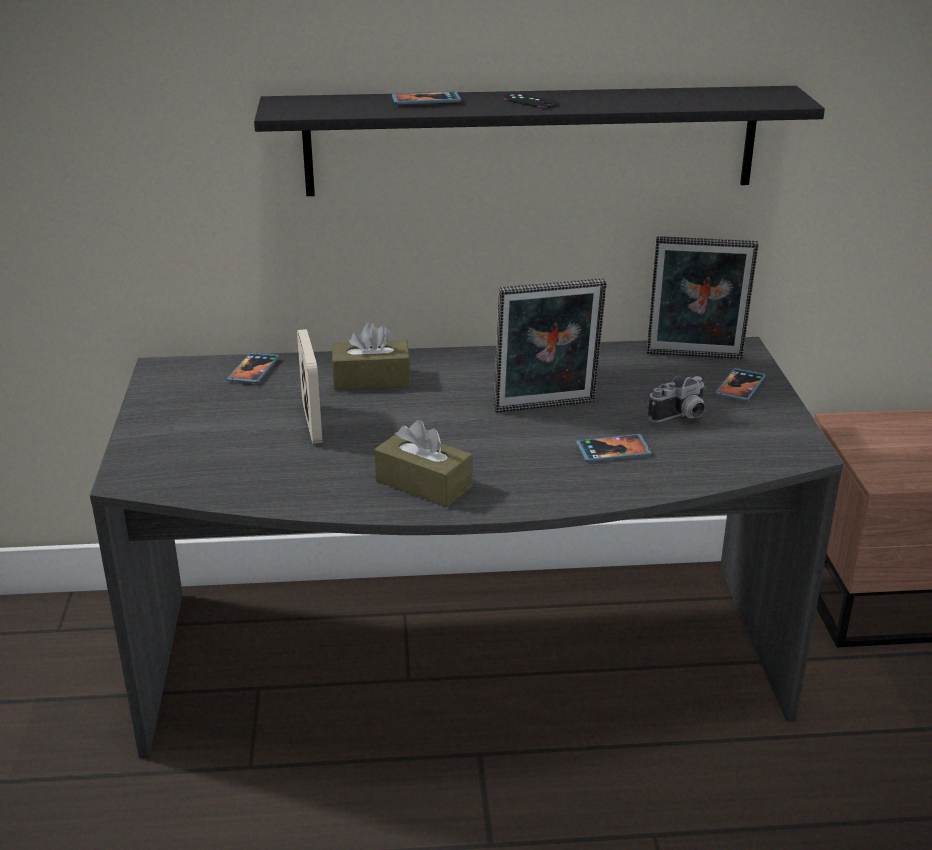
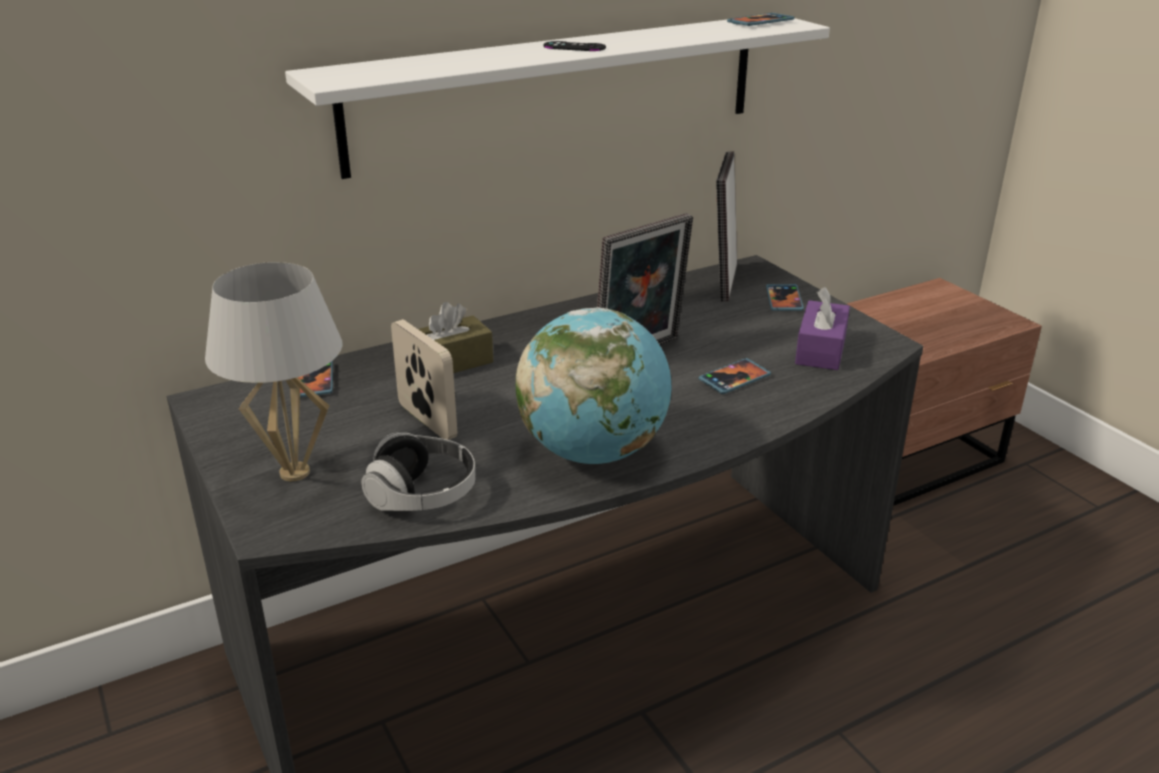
camera: 25 degrees left, 0 degrees up
(180, 440) = (295, 473): none -> white table lamp
(257, 482) = (422, 495): none -> headphones
(424, 483) = (593, 452): brown tissue box -> globe
(426, 101) = (472, 57): phone -> phone (760, 22)
(531, 141) = (559, 91): black shelf -> white shelf
(681, 417) = (762, 336): camera -> none
(694, 357) = (722, 282): picture frame -> picture frame turned 120 degrees clockwise
(727, 443) = (820, 349): none -> purple tissue box

